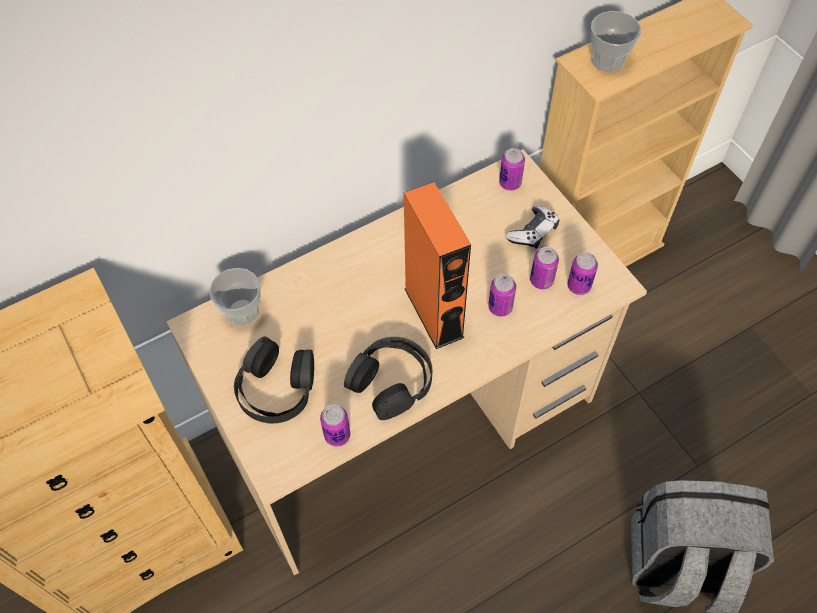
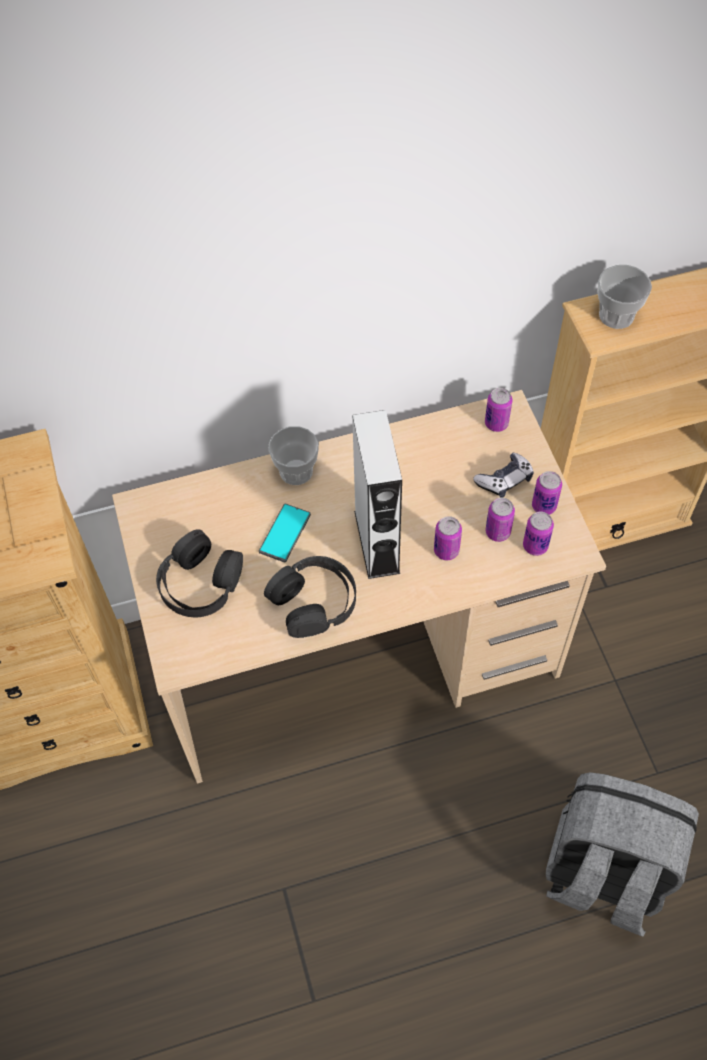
camera: 15 degrees right, 0 degrees up
(242, 311) = (187, 500): cup -> cup (296, 471)
(337, 435) = (246, 642): can -> can (544, 506)
(345, 323) = (285, 533): none -> phone
(433, 313) = (376, 542): orange speaker -> grey speaker

